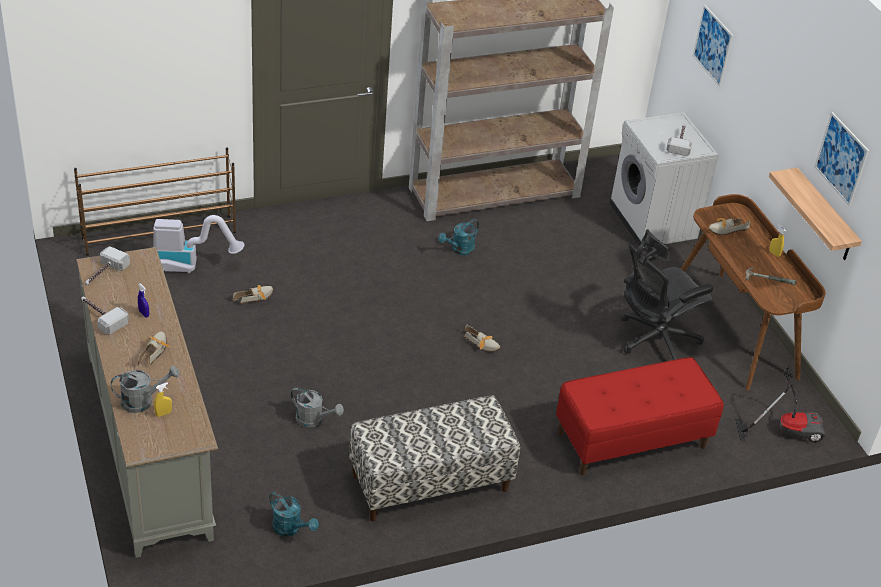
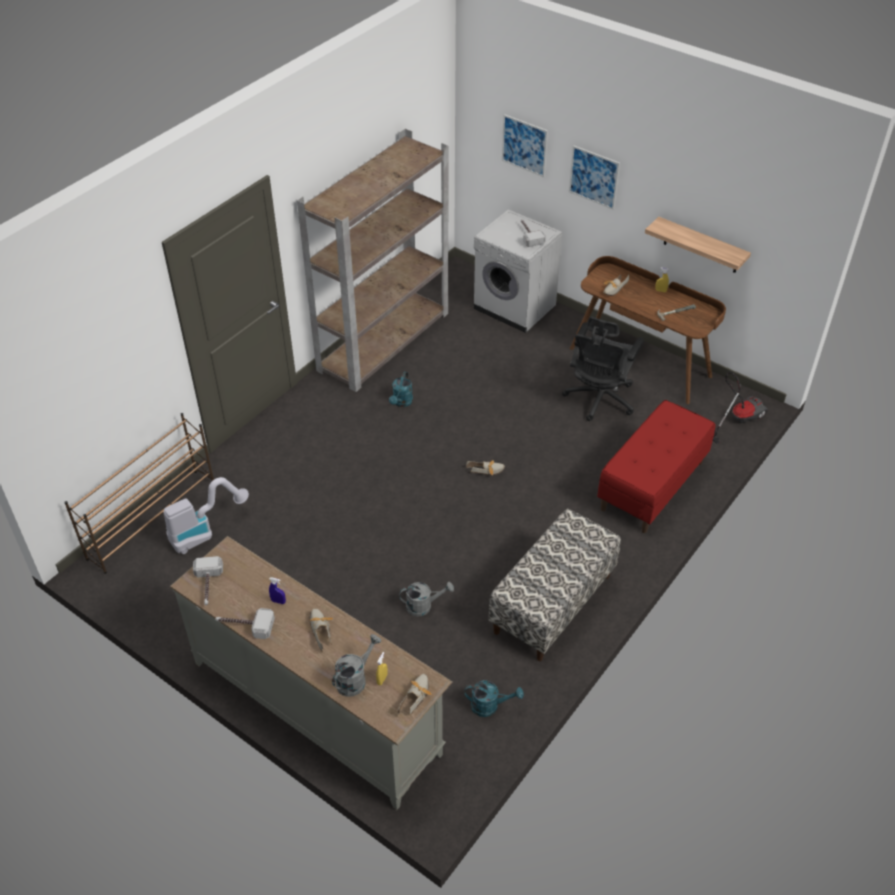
camera: 30 degrees left, 5 degrees up
(256, 297) = (284, 529): shoe -> shoe (415, 696)
(841, 158) = (709, 195): picture -> picture (594, 177)

